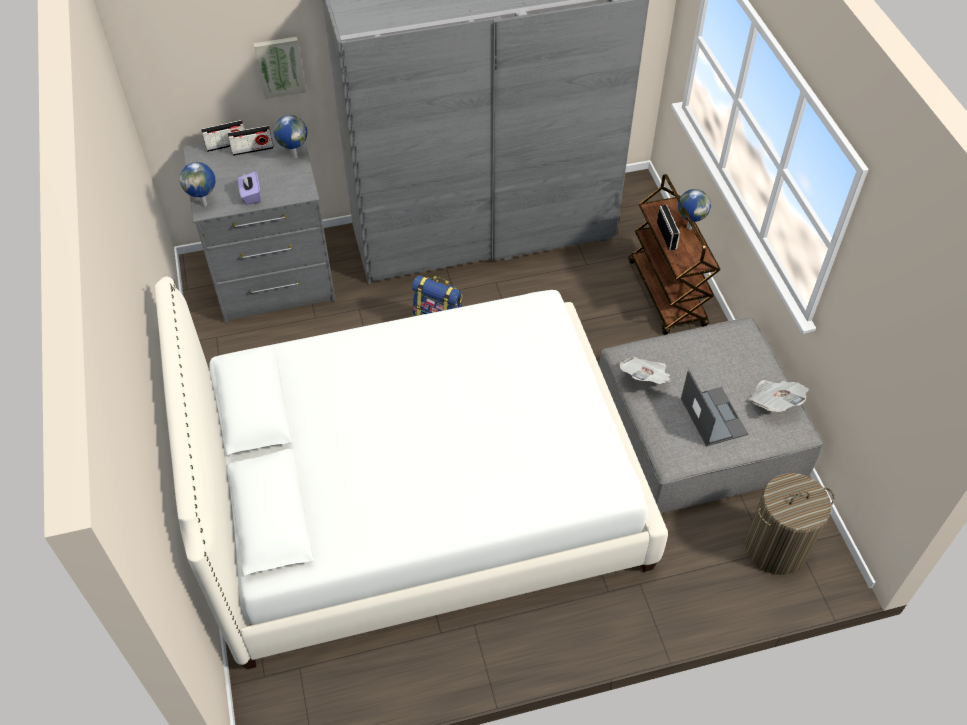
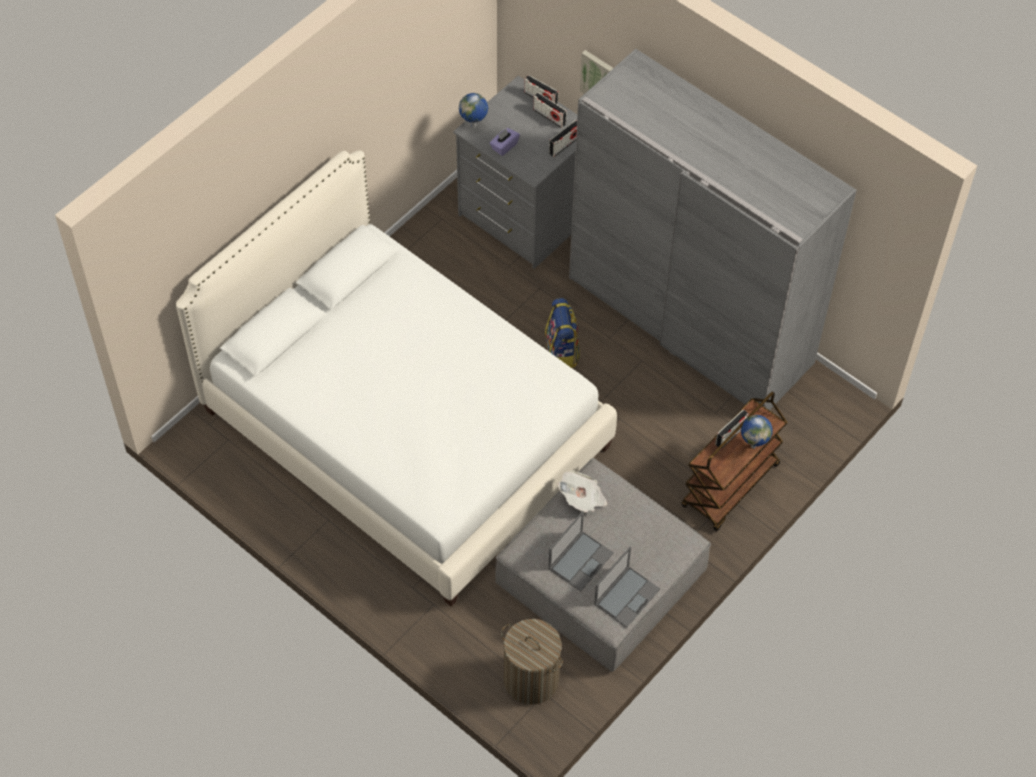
camera: 55 degrees right, 5 degrees up
(294, 156) = (564, 145): globe -> radio
(774, 402) = (627, 596): newspaper -> laptop

